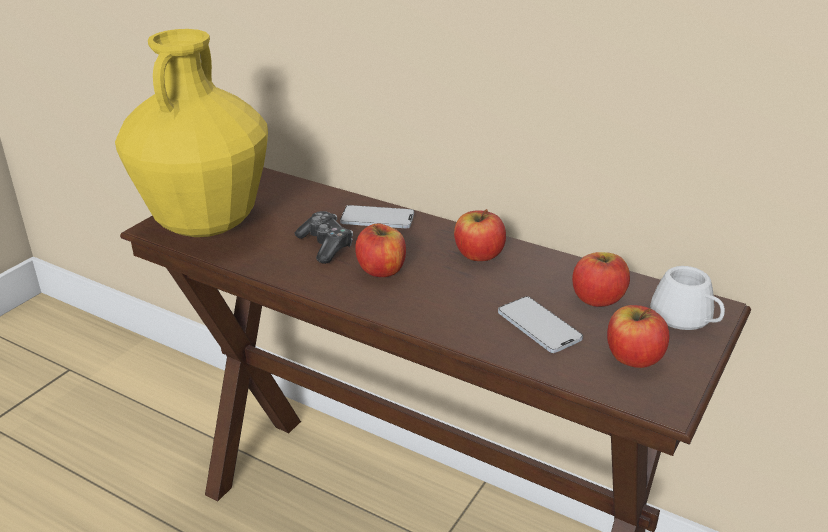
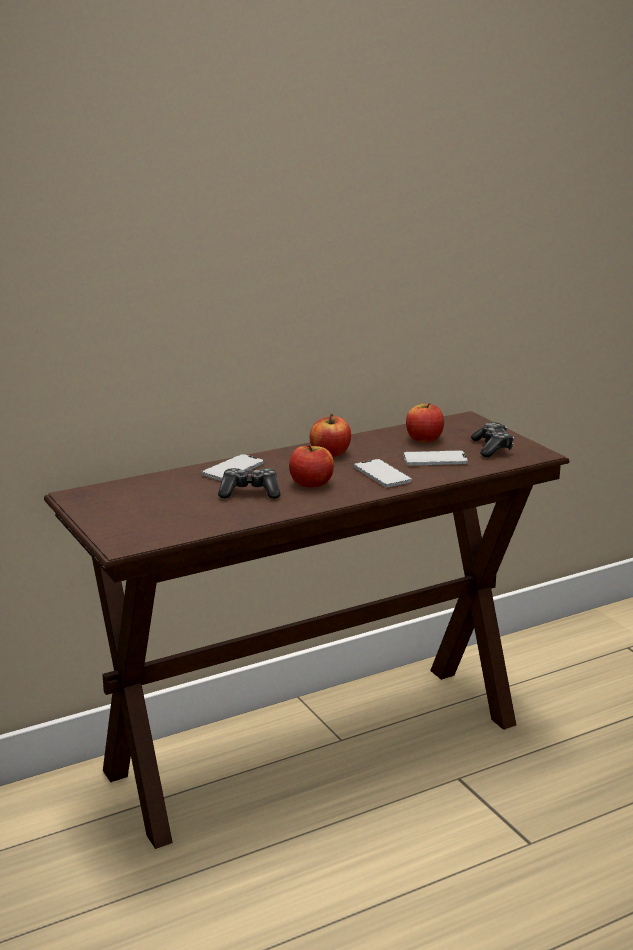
camera: 60 degrees left, 10 degrees down
(206, 224) = (149, 525): yellow vase -> none
(451, 304) = (382, 475): none -> phone
(633, 357) = (492, 448): apple -> game controller
(687, 319) = (471, 426): white mug -> none

